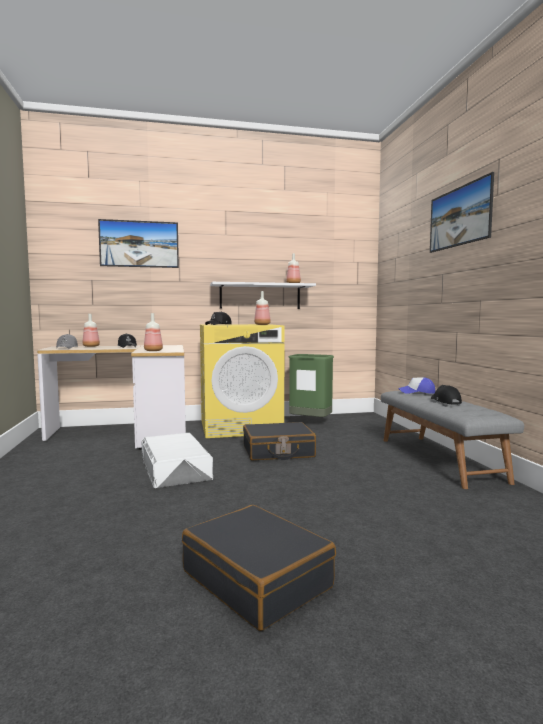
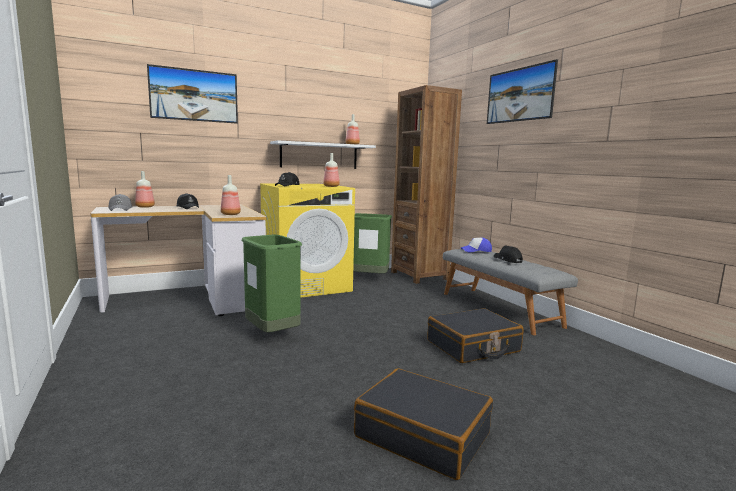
camera: 15 degrees left, 5 degrees up
(175, 468) = (272, 334): white storage box -> green trash can
(278, 452) = (359, 310): black suitcase -> black suitcase (473, 346)
(368, 422) = (419, 275): none -> brown bookcase

